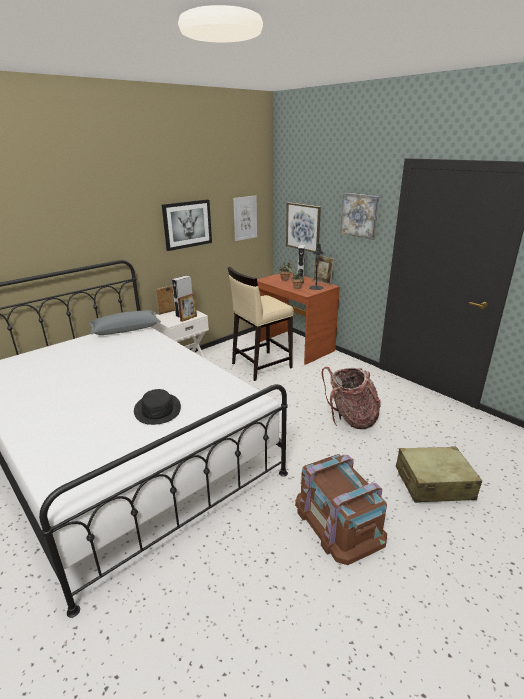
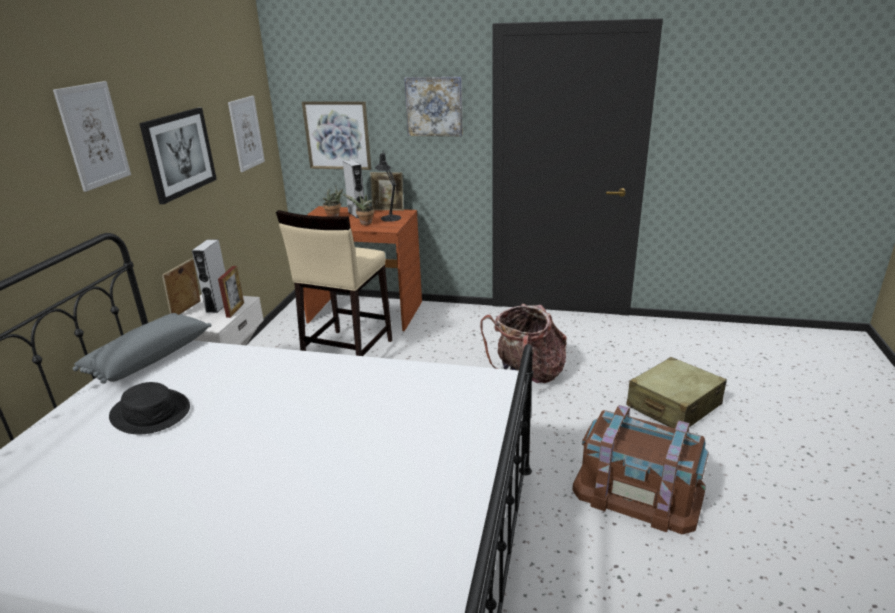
camera: 35 degrees left, 0 degrees up
(129, 208) = (93, 135): none -> picture
(158, 409) = (382, 447): black hat -> black hat (151, 412)

